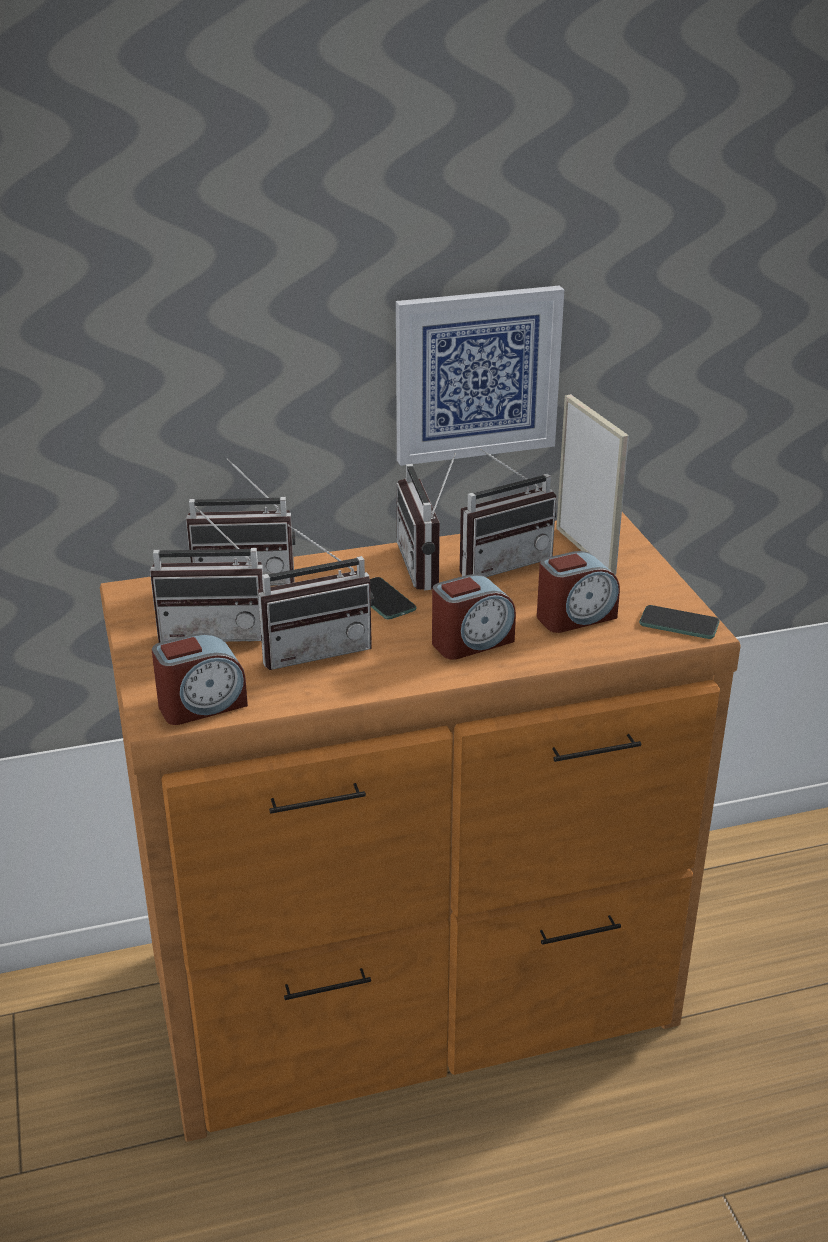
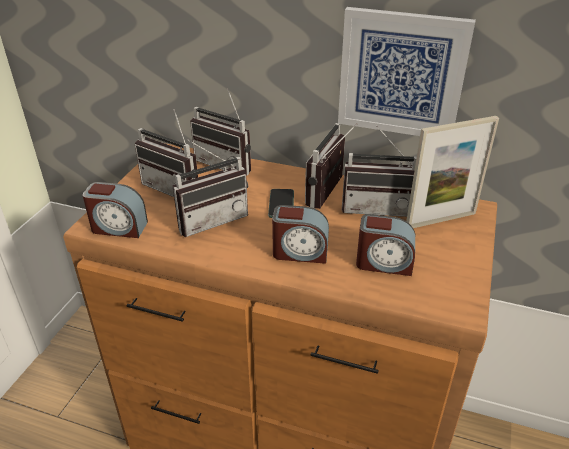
camera: 35 degrees right, 5 degrees up
(315, 648) = (211, 219): radio -> radio turned 45 degrees counterclockwise
(585, 551) = (440, 220): picture frame -> picture frame turned 60 degrees clockwise
(679, 624) = (452, 299): phone -> none

